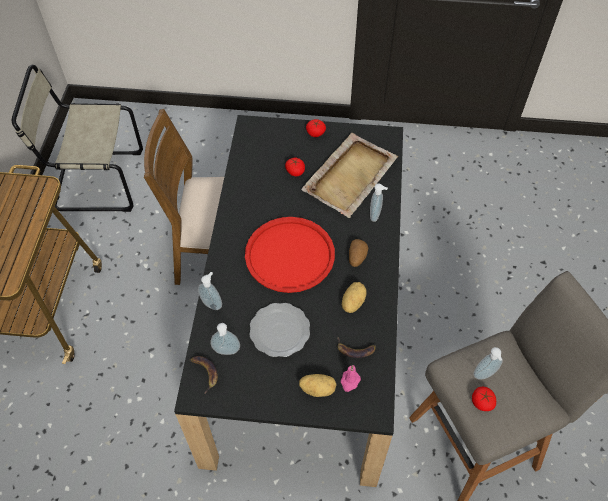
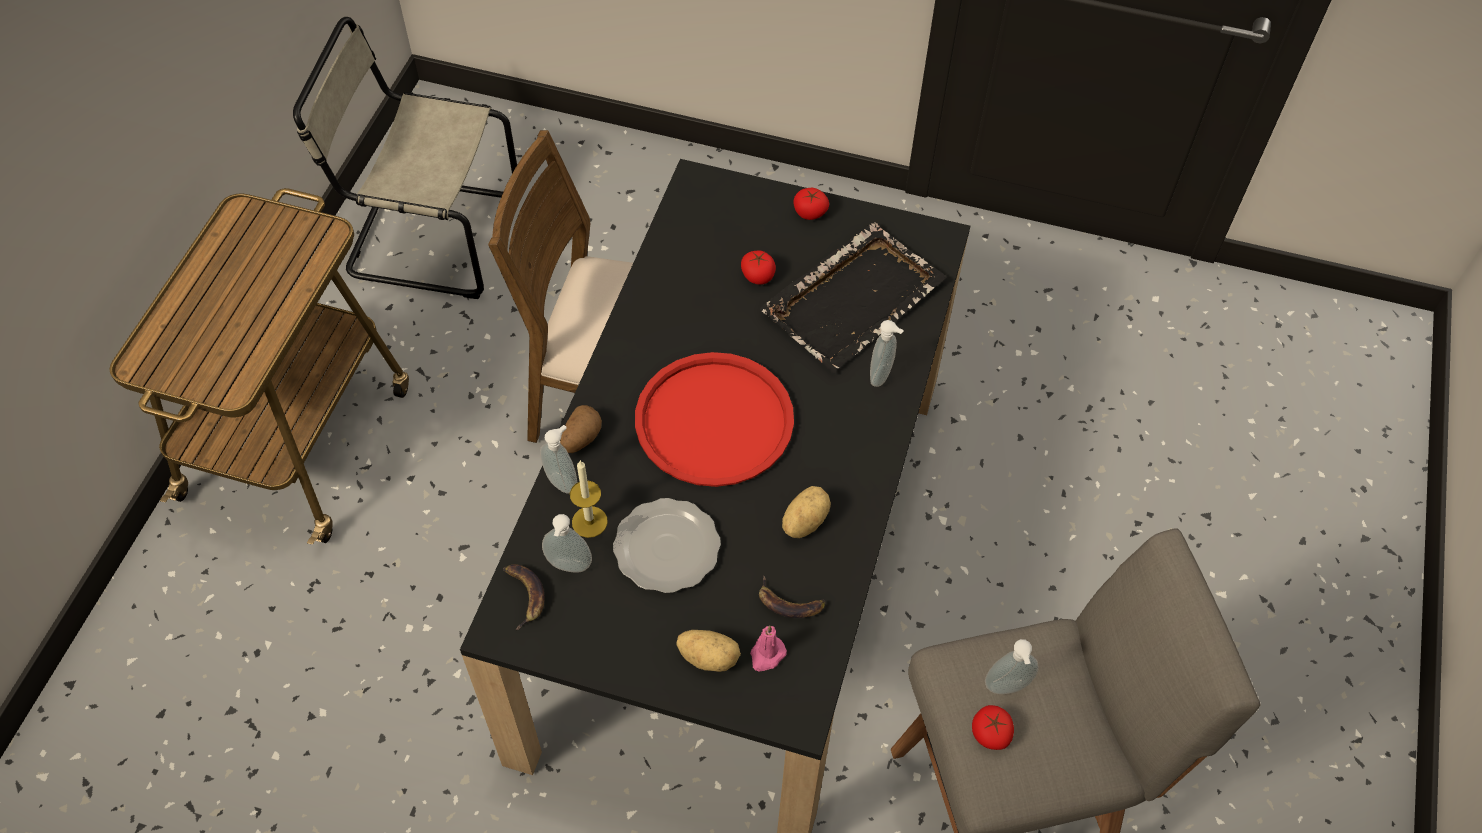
camera: 10 degrees right, 0 degrees up
(232, 324) = (589, 522): none -> candle
(350, 176) = (854, 298): beige tray -> black tray
(356, 258) = (830, 445): potato -> potato (580, 438)

